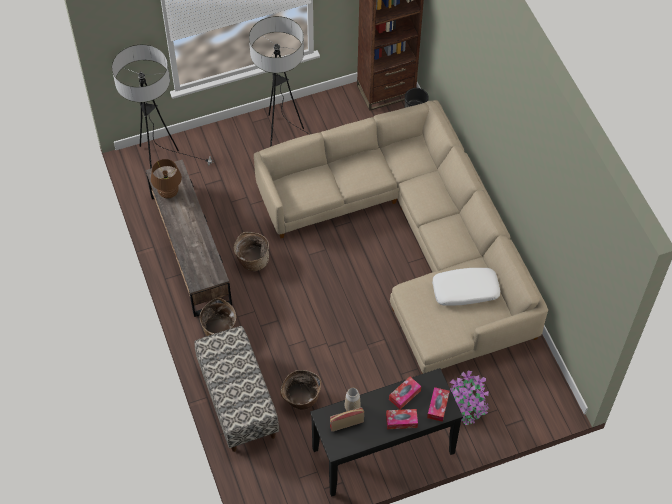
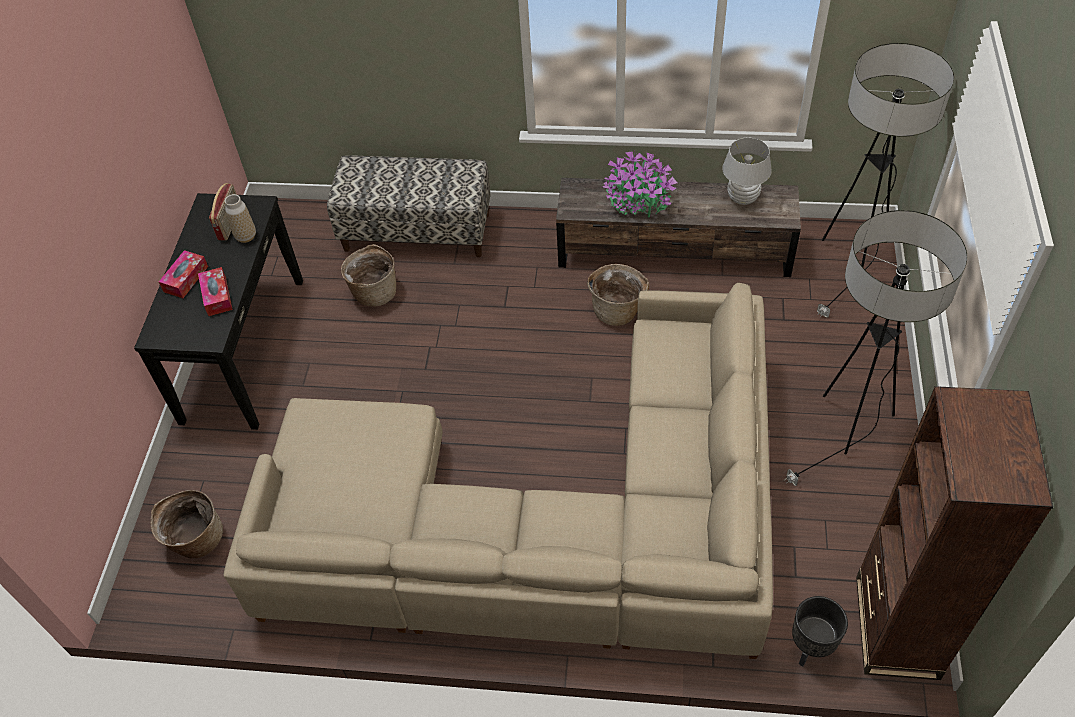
camera: 120 degrees right, 5 degrees down
(168, 193) = (742, 198): brown table lamp -> white table lamp
(219, 330) = (527, 244): basket -> basket (195, 539)
(438, 406) = (171, 326): tissue box -> none
(465, 291) = (355, 490): white pillow -> none
(466, 405) = (230, 469): potted plant -> potted plant (638, 202)

